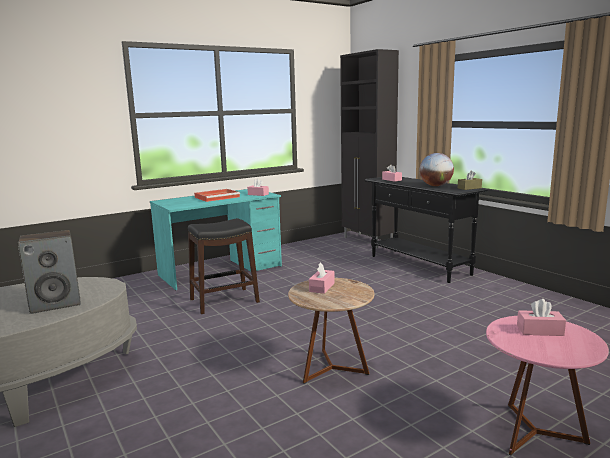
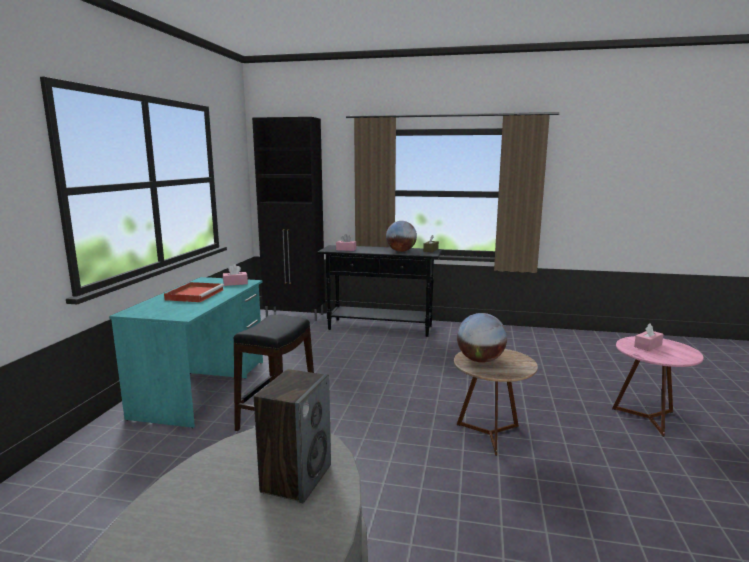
camera: 45 degrees left, 0 degrees up
(322, 287) = (480, 360): pink tissue box -> globe

